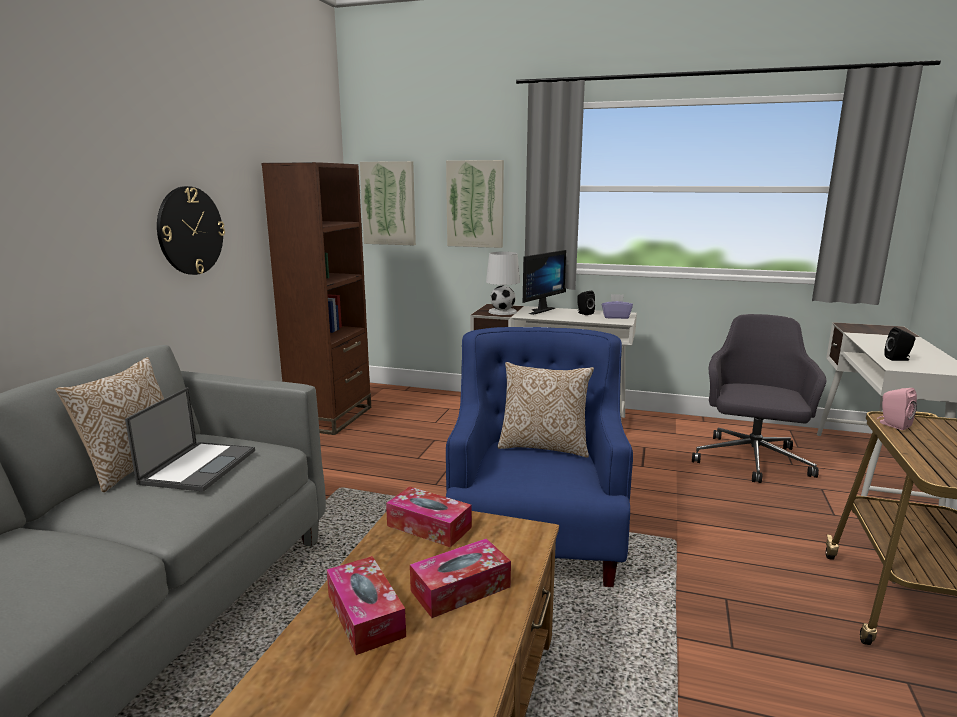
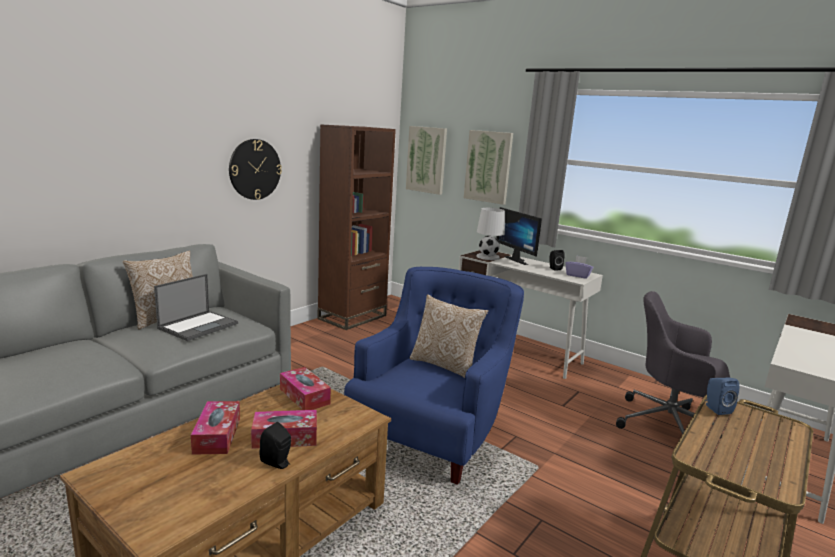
camera: 20 degrees right, 0 degrees up
(538, 310) = (518, 260): monitor -> monitor turned 90 degrees clockwise
(751, 461) = (669, 425): grey office chair -> grey office chair turned 105 degrees counterclockwise
(892, 424) = (715, 409): pink speaker -> blue speaker
(898, 359) = (802, 357): black speaker -> black speaker (277, 463)

